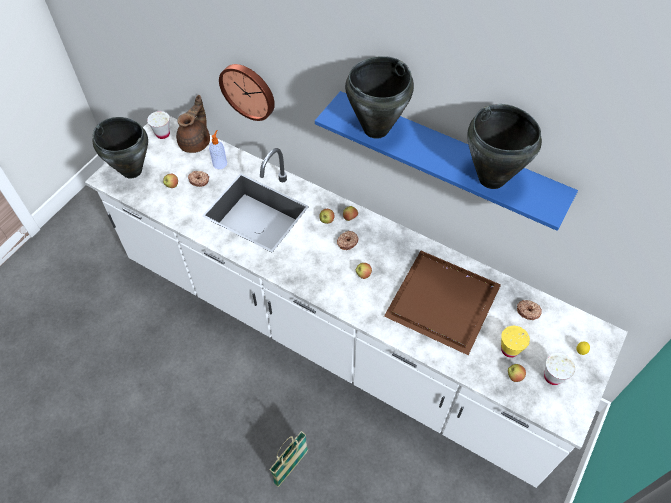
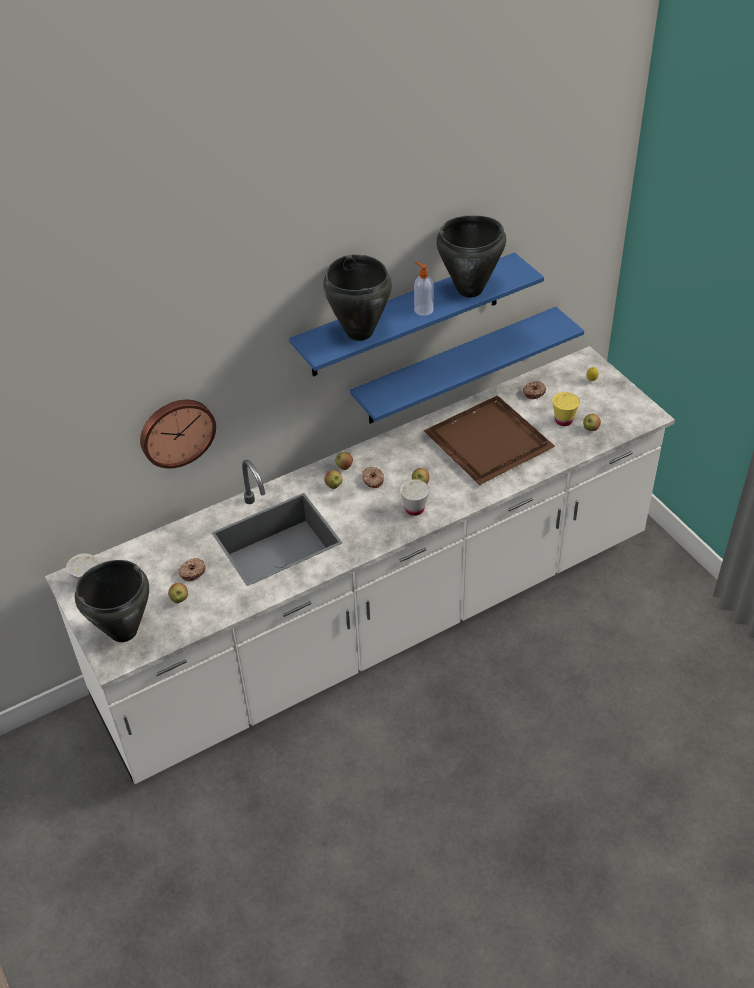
camera: 60 degrees left, 10 degrees down
(196, 142) = (129, 557): brown teapot -> none
(220, 163) = (182, 545): soap dispenser -> soap dispenser (423, 310)
(291, 467) = (516, 724): basket -> none
(486, 234) = (455, 366): none -> blue shelf
(552, 377) = (604, 406): white cup -> white cup (414, 509)

